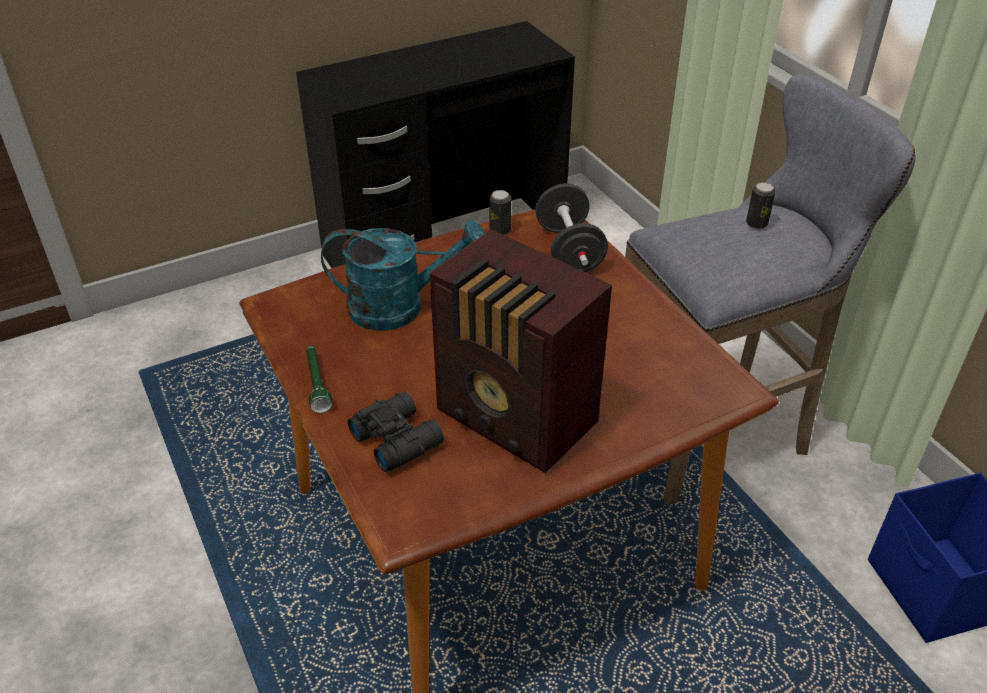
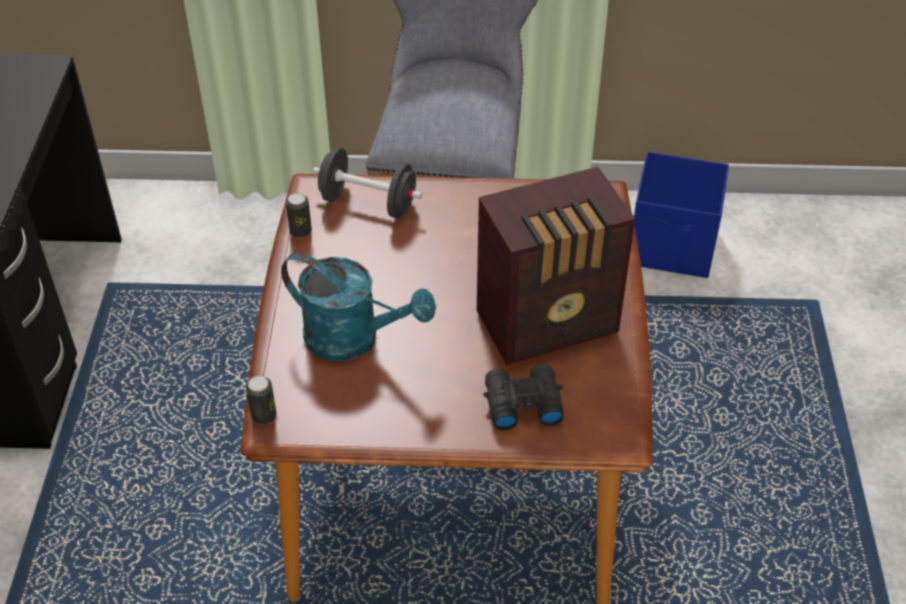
camera: 60 degrees left, 5 degrees up
(317, 383) = (415, 432): green flashlight -> none
(400, 307) = (354, 339): turquoise watering can -> turquoise watering can turned 90 degrees clockwise
(756, 223) = (439, 85): can -> can (264, 416)

